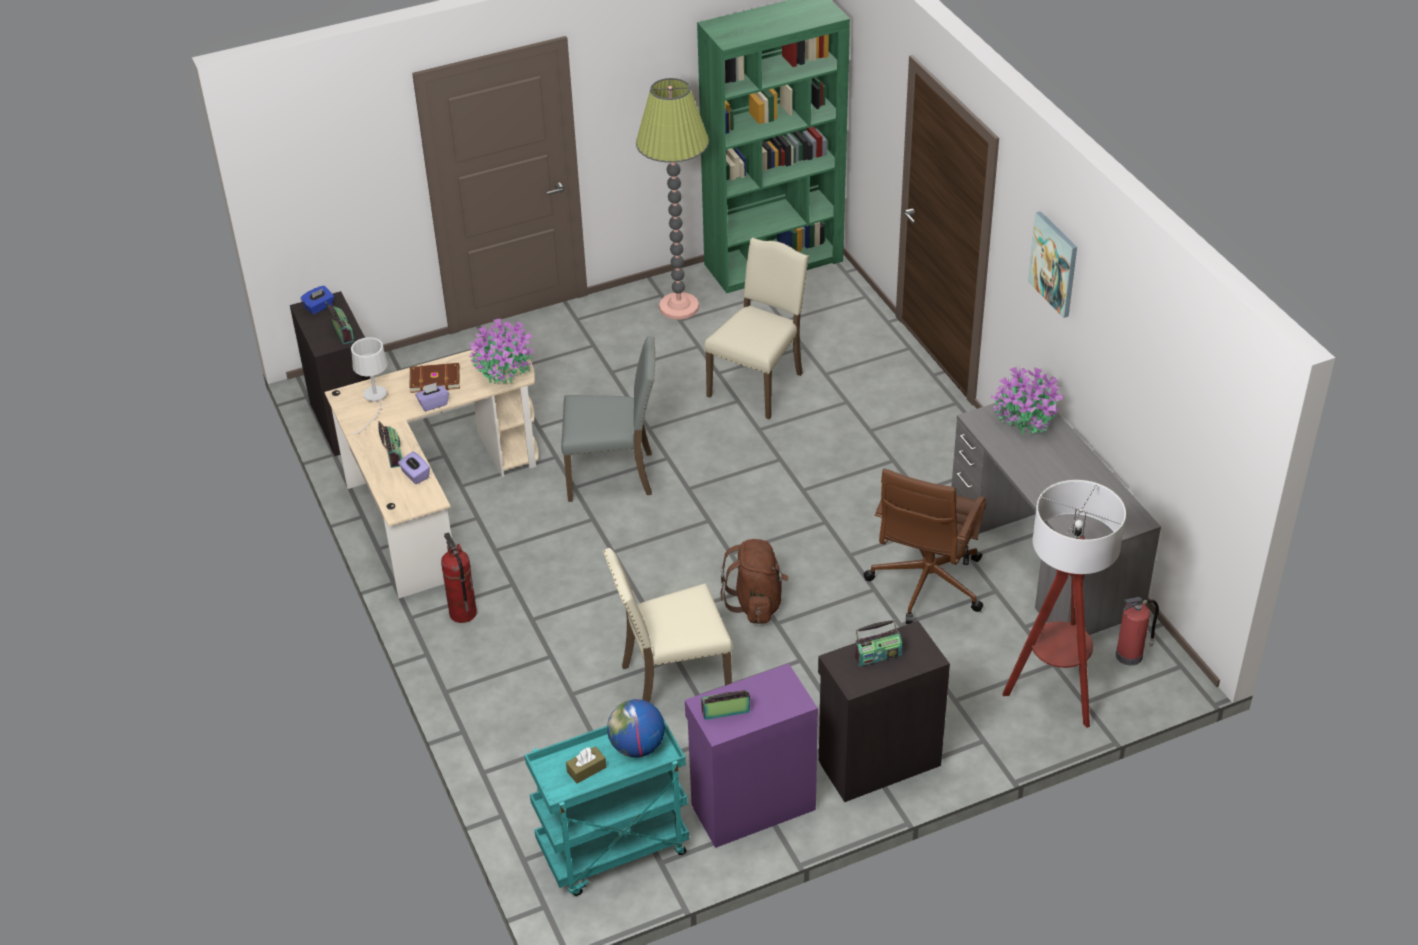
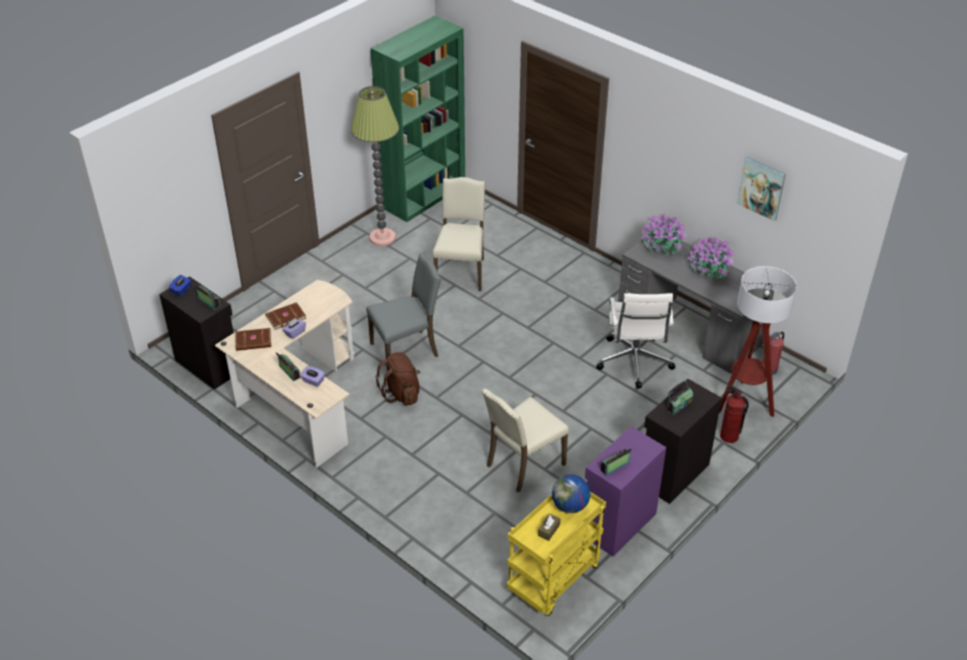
camera: 25 degrees left, 0 degrees up
(374, 401) = (253, 341): white table lamp -> brown book
(463, 613) = (365, 464): fire extinguisher -> fire extinguisher (729, 436)
(502, 369) = (326, 299): potted plant -> potted plant (709, 270)
(613, 852) = (553, 580): turquoise cart -> yellow cart
(756, 603) = (543, 402): brown backpack -> brown backpack (401, 393)
(925, 585) = (634, 363): brown office chair -> white office chair
(1054, 263) = (666, 146): picture -> picture (761, 188)

